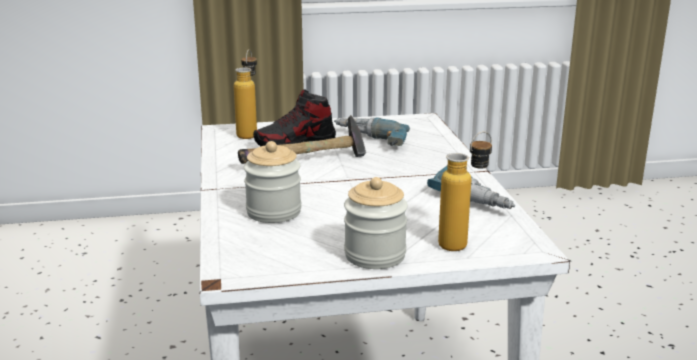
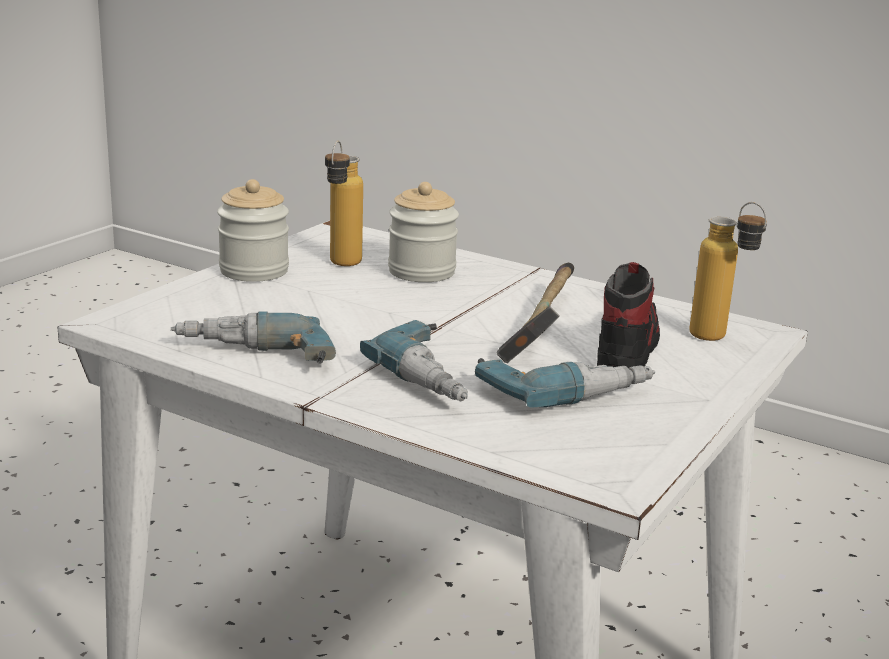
camera: 130 degrees right, 0 degrees up
(406, 161) = (437, 377): none -> power drill
(462, 243) = (190, 304): bottle -> bottle (341, 266)

